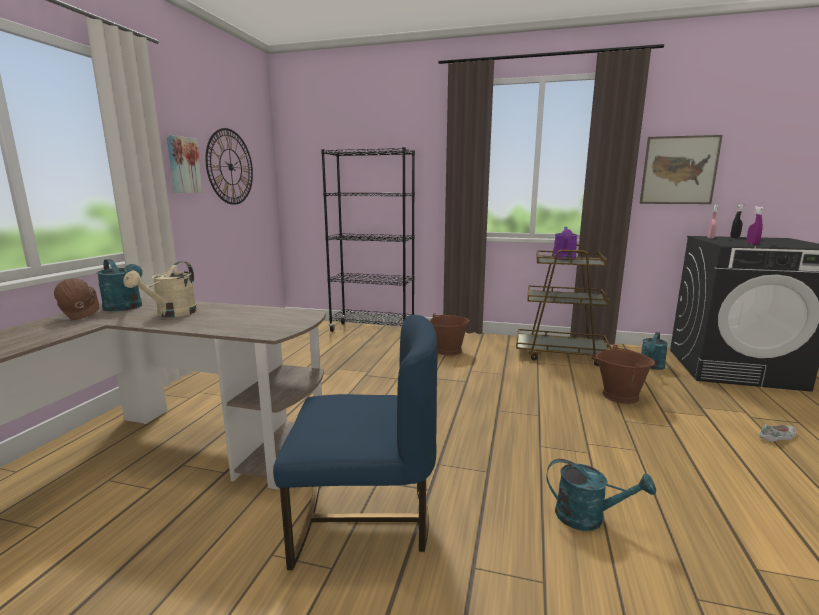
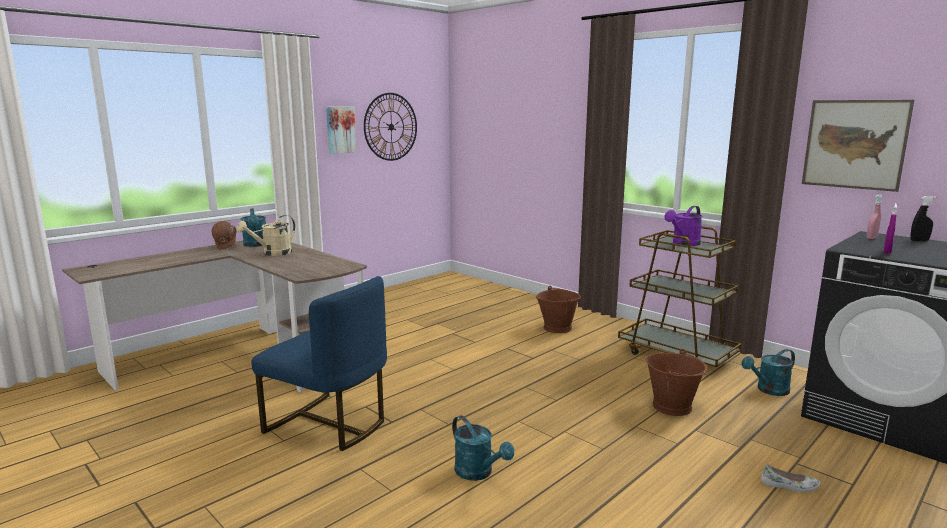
camera: 30 degrees right, 0 degrees up
(372, 330) = (511, 295): black bookcase -> none

